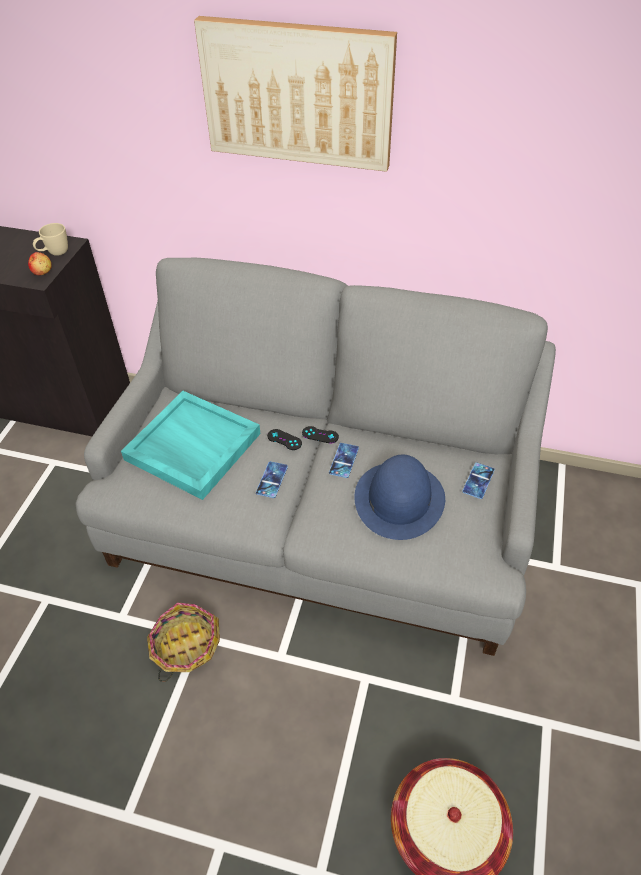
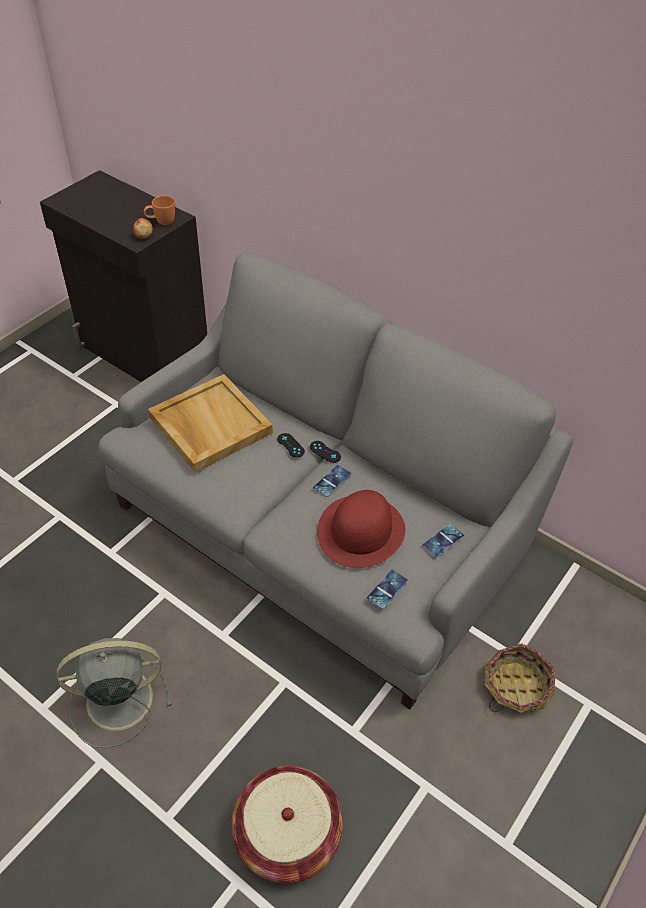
camera: 20 degrees right, 0 degrees up
(54, 254) = (161, 223): beige mug -> orange mug
(185, 646) = (149, 596): basket -> basket (515, 686)
(191, 447) = (209, 425): turquoise tray -> beige tray
(204, 770) = (116, 700): none -> grey fan
(272, 480) = (261, 476): phone -> phone (387, 589)
(298, 93) = (377, 140): picture -> none
(399, 499) = (361, 530): blue hat -> red hat

